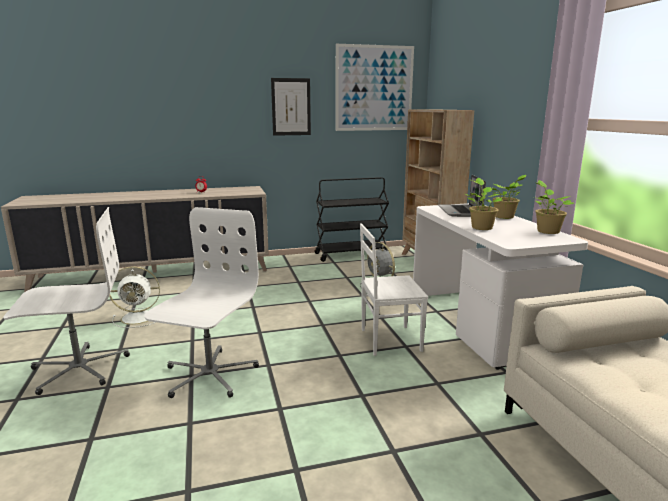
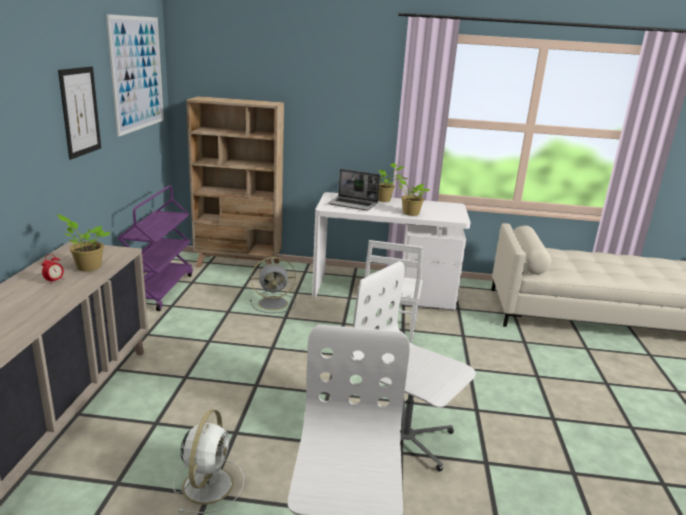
camera: 70 degrees left, 5 degrees up
(351, 254) = (159, 290): black cart -> purple cart
(546, 231) = (432, 203): potted plant -> potted plant (87, 267)

